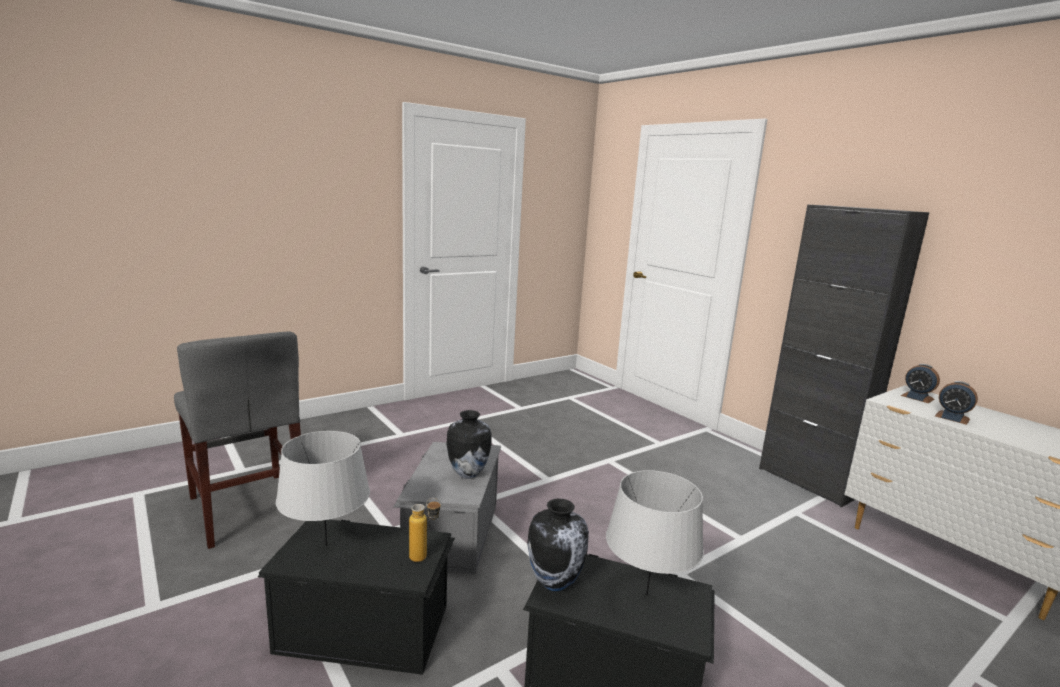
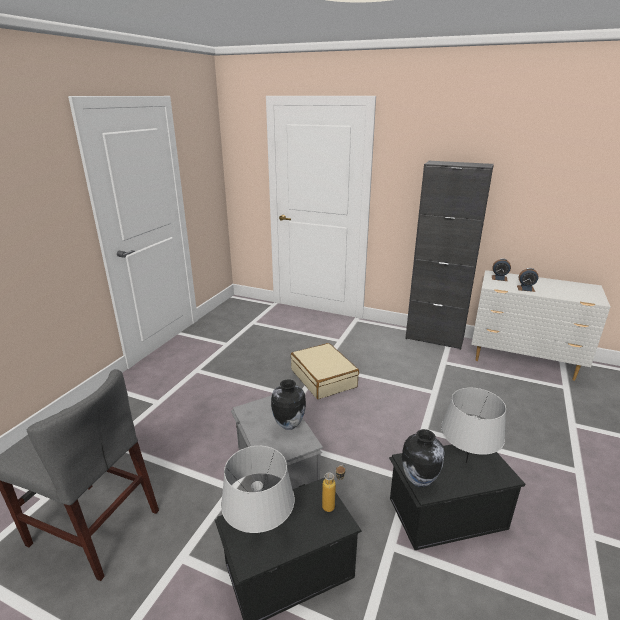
camera: 30 degrees left, 10 degrees up
(598, 472) = (324, 378): none -> beige suitcase

